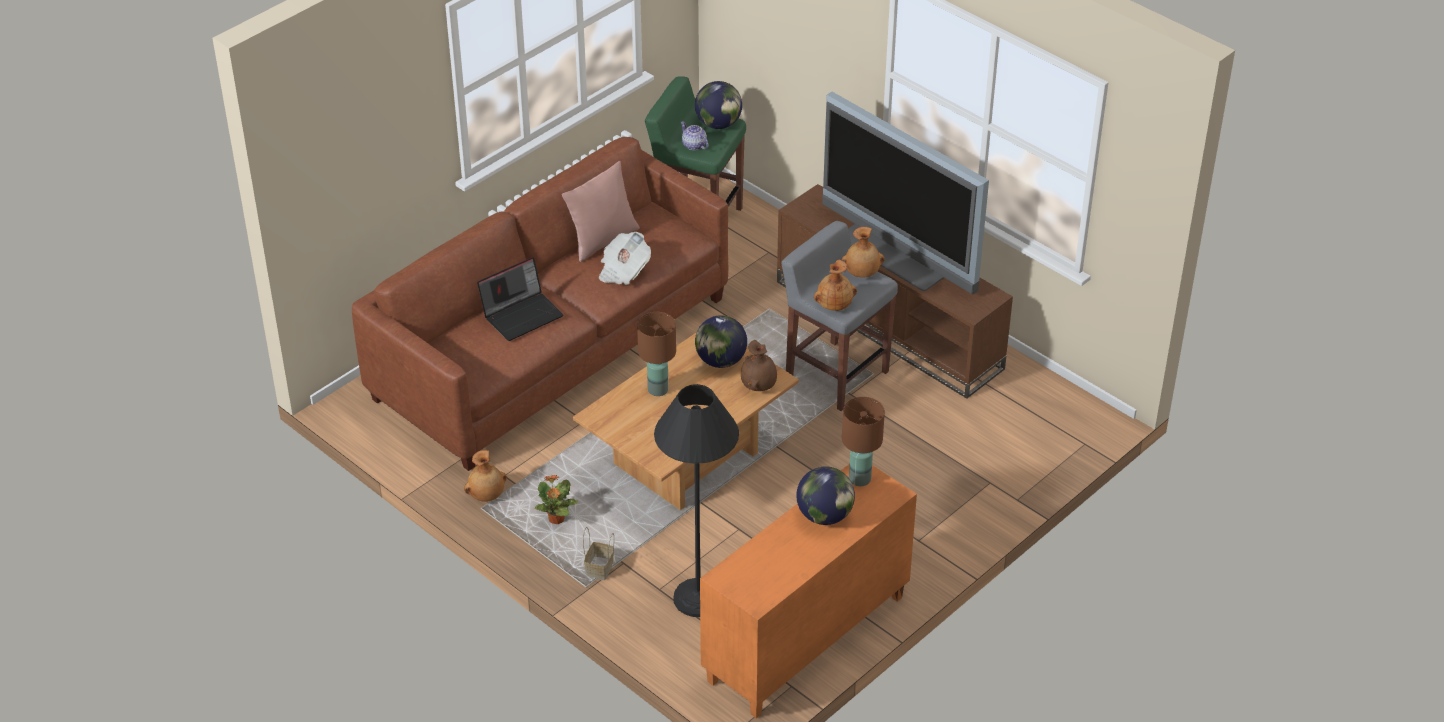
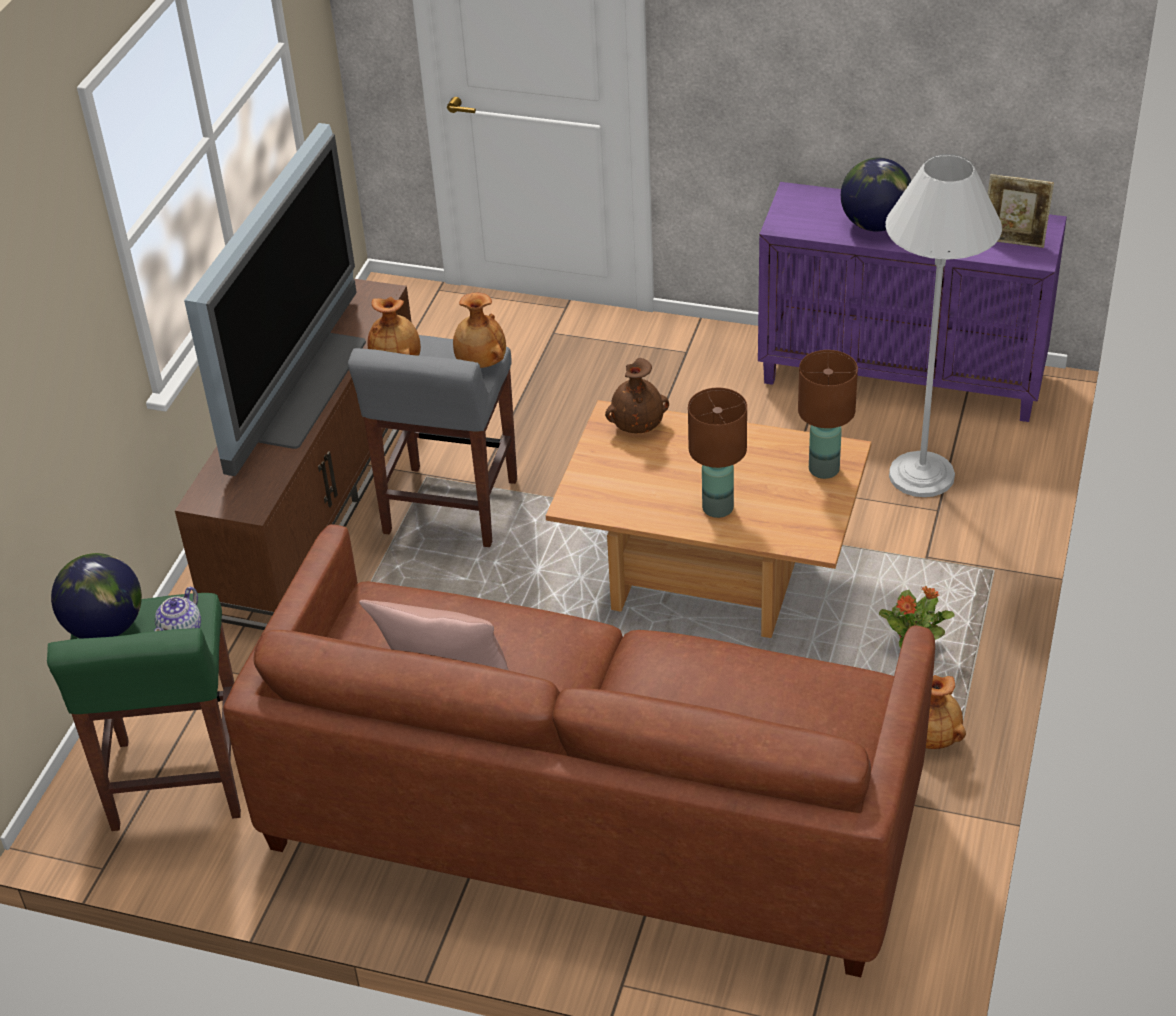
camera: 115 degrees left, 0 degrees up
(522, 314) = (690, 690): laptop -> none
(600, 569) = (955, 571): basket -> none
(623, 270) = (506, 630): newspaper -> none
(698, 598) = (922, 475): black floor lamp -> white floor lamp
(721, 361) = (616, 475): globe -> none
(749, 575) = (1013, 242): none -> picture frame
(806, 640) = (903, 377): orange cabinet -> purple cabinet
(860, 479) = (795, 221): brown table lamp -> brown table lamp (824, 469)

